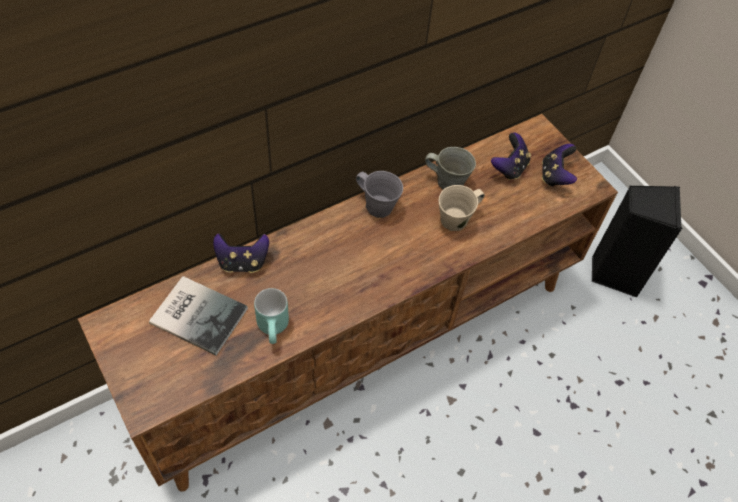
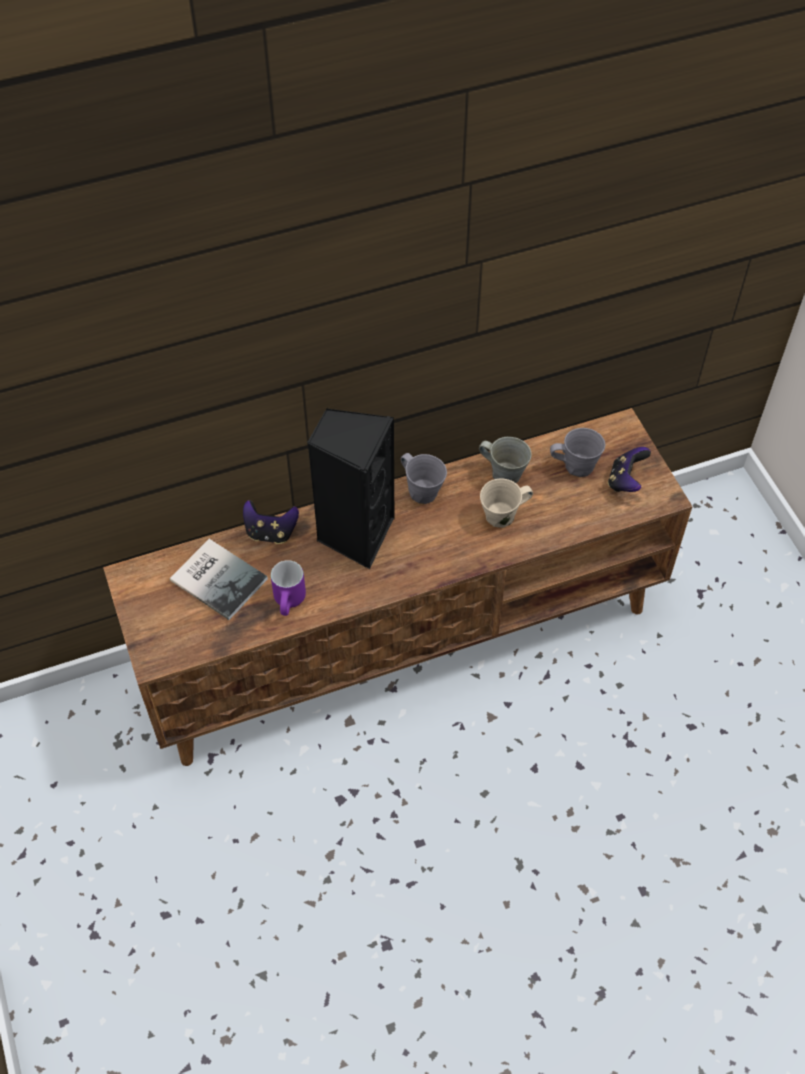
camera: 15 degrees right, 0 degrees up
(275, 329) = (291, 602): turquoise mug -> purple mug
(509, 168) = (576, 466): game controller -> grey mug
(614, 273) = (721, 602): black speaker -> black speaker (355, 533)

